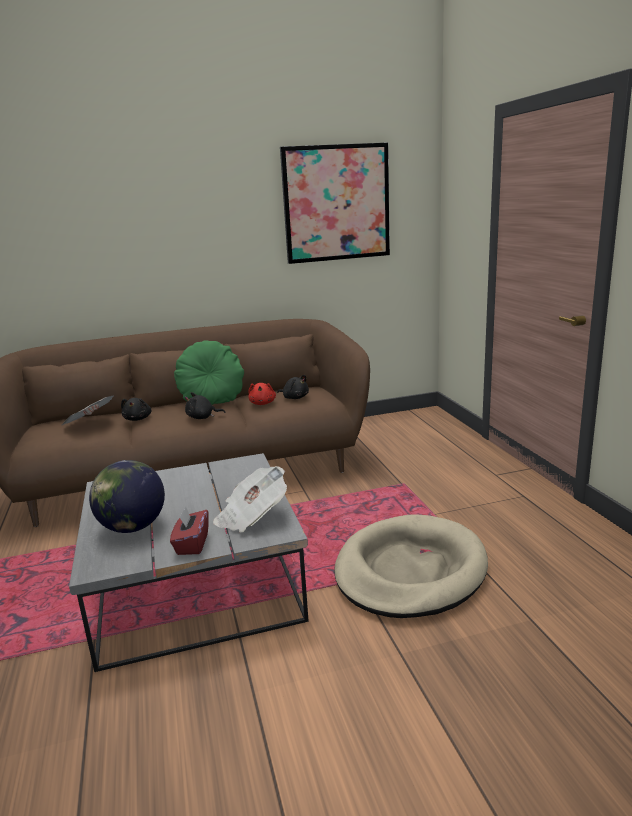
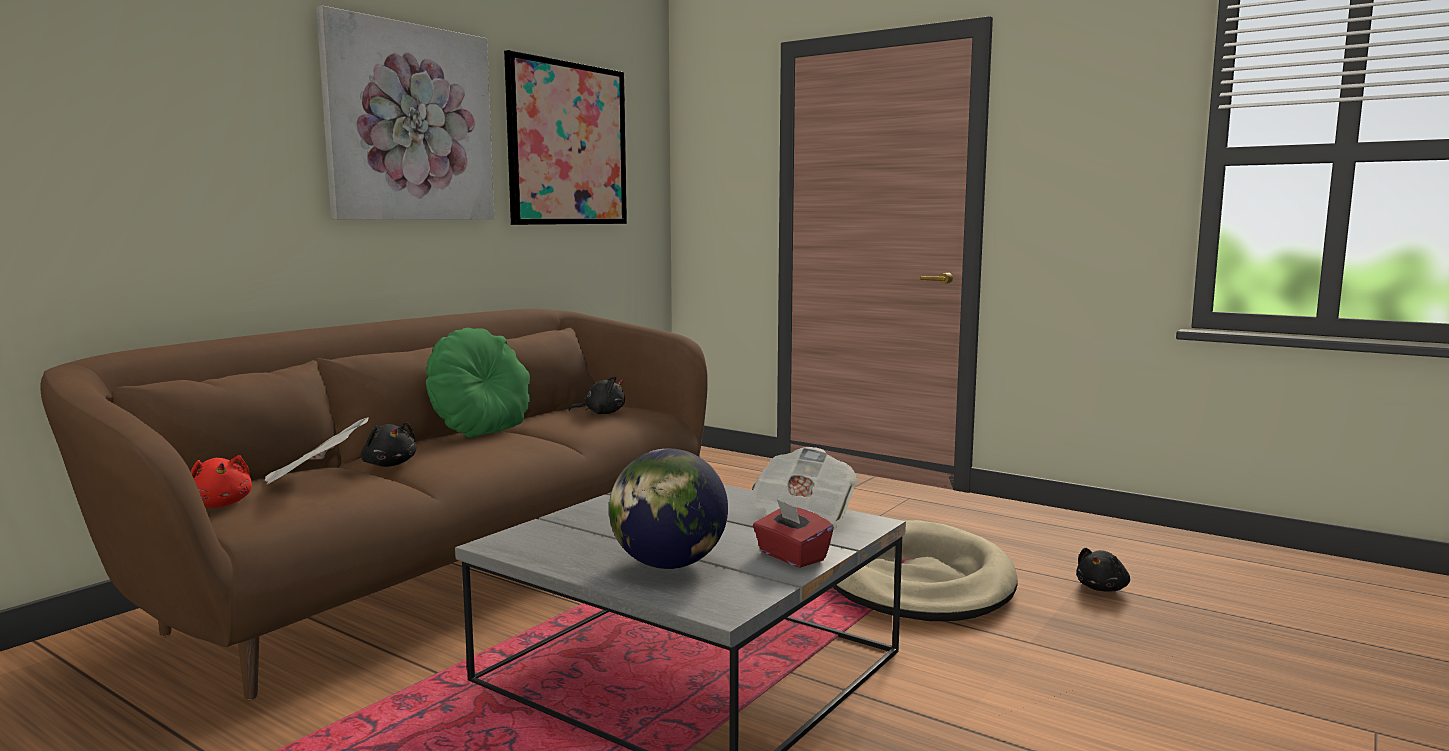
camera: 40 degrees left, 10 degrees down
(202, 417) = (507, 447): black plush toy -> black plush toy (1102, 588)
(208, 207) = (410, 123): none -> picture
(262, 403) = (567, 423): red plush toy -> red plush toy (220, 505)

